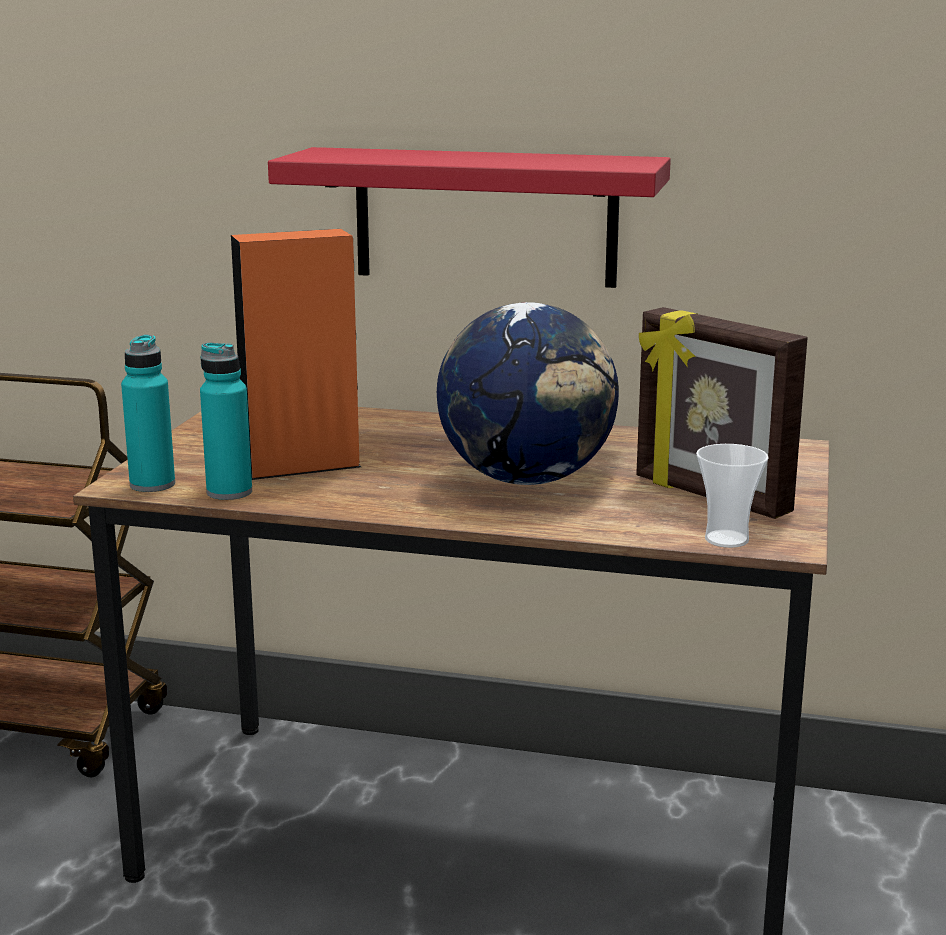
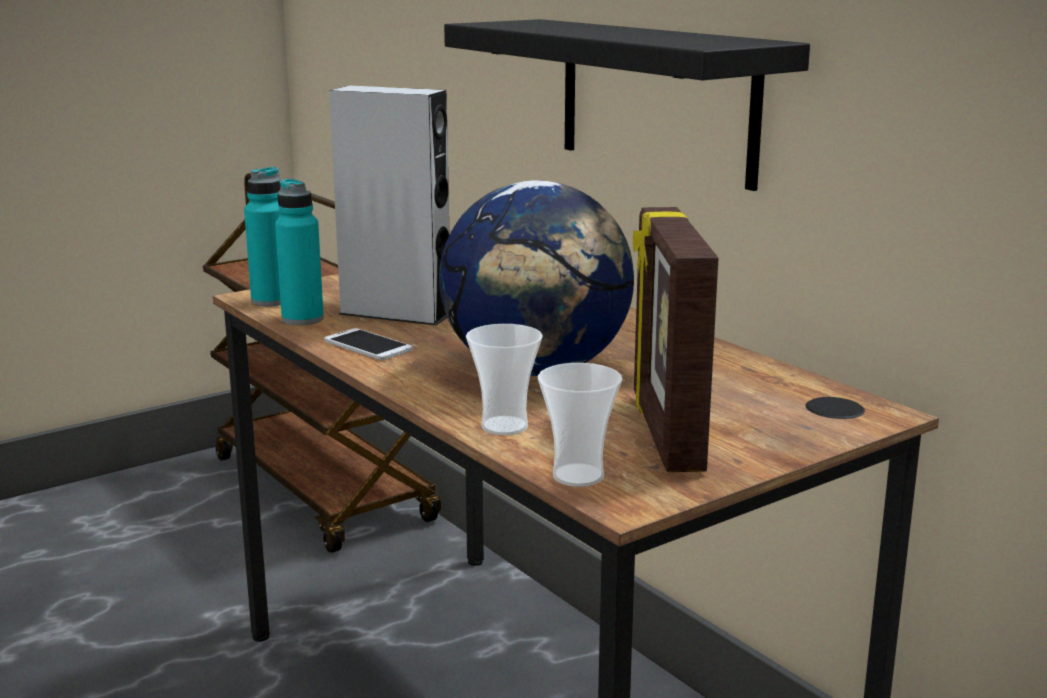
camera: 40 degrees right, 0 degrees up
(301, 466) = (396, 313): orange speaker -> grey speaker
(348, 497) = (368, 345): none -> phone
(485, 217) = (656, 99): red shelf -> black shelf
(604, 524) = (504, 426): none -> cup

